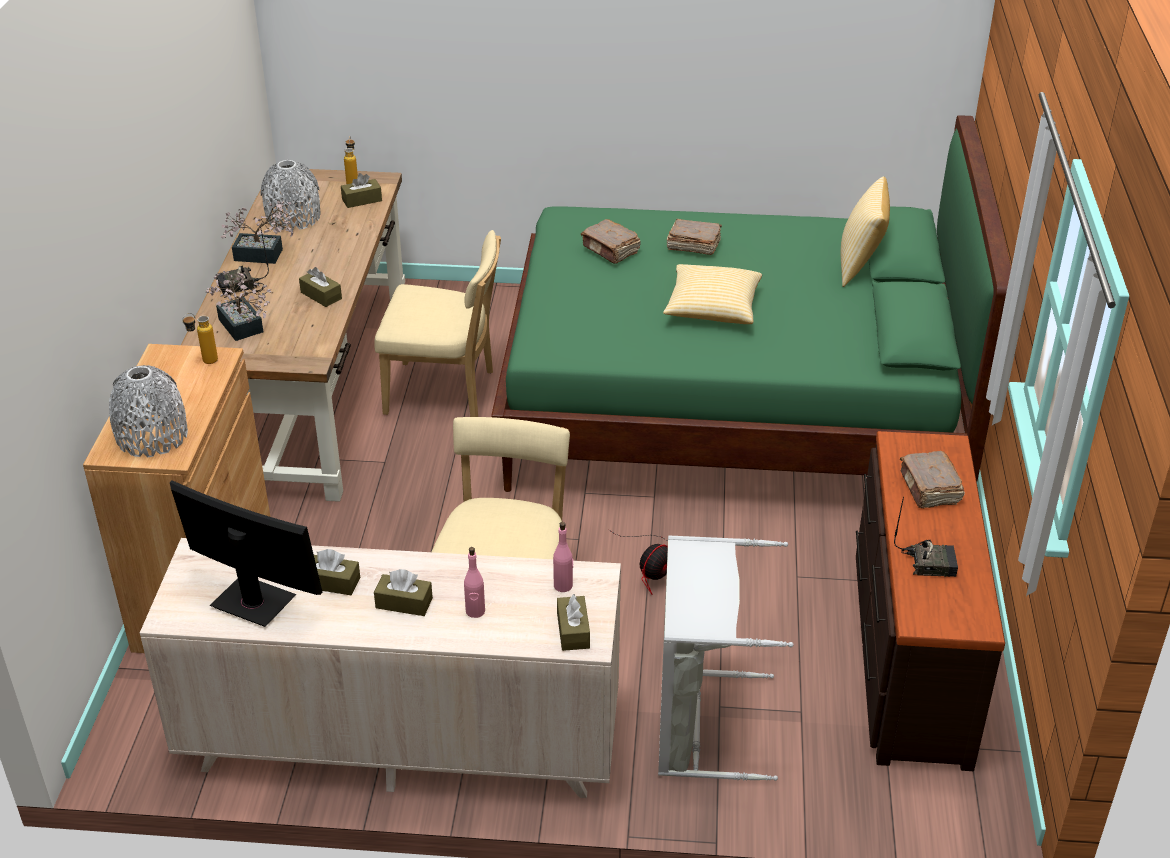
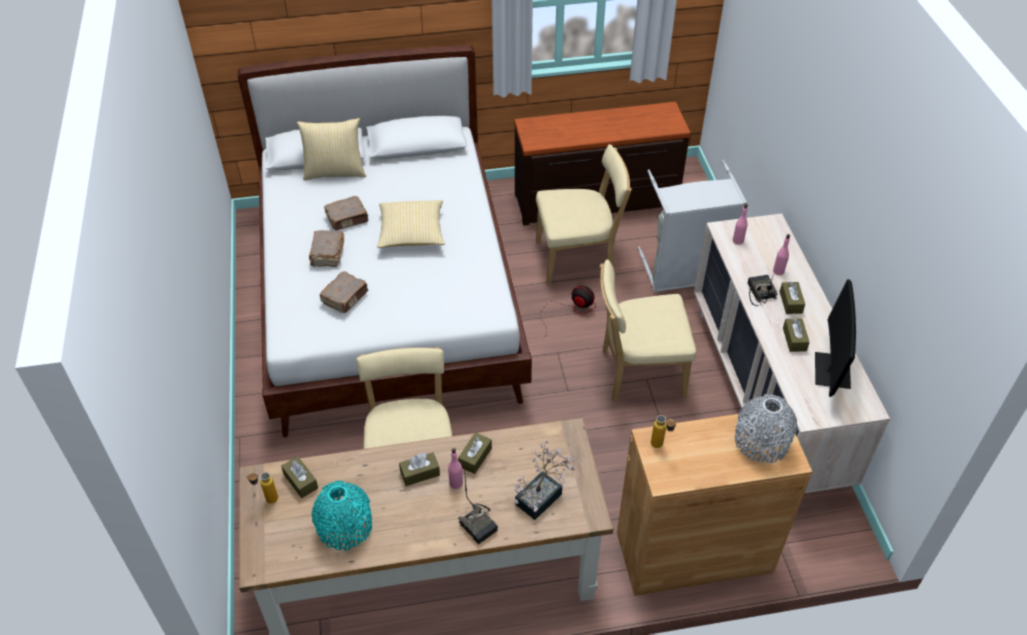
camera: 105 degrees left, 10 degrees up
(264, 255) = (421, 525): potted plant -> none
(293, 217) = (345, 527): grey vase -> turquoise vase
(297, 280) = (456, 483): none -> pink bottle
(573, 631) = (769, 230): brown tissue box -> brown tissue box (420, 473)
(732, 407) = (389, 299): green bed -> white bed
(764, 600) = (578, 259): none -> beige chair
(929, 489) = (570, 129): brown book -> brown book (348, 219)
(929, 563) = (631, 125): radio -> radio (759, 292)

